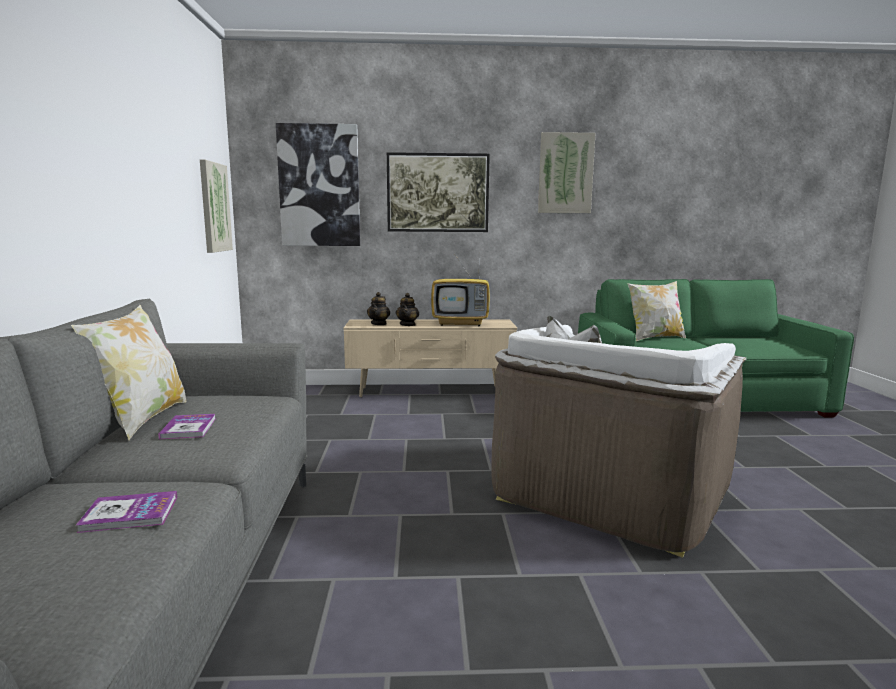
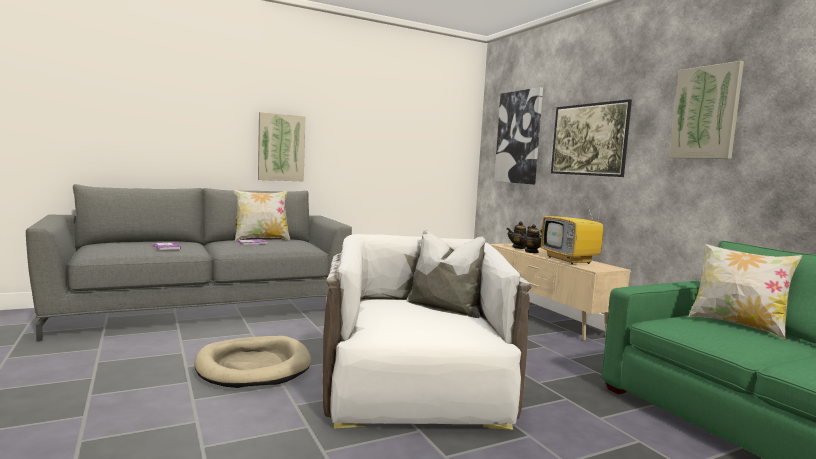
camera: 65 degrees right, 5 degrees down
(214, 207) = (446, 152): picture -> picture (281, 147)
(497, 592) = (253, 366): none -> beige dog bed
(609, 492) = (417, 391): white armchair -> white armchair turned 75 degrees clockwise

